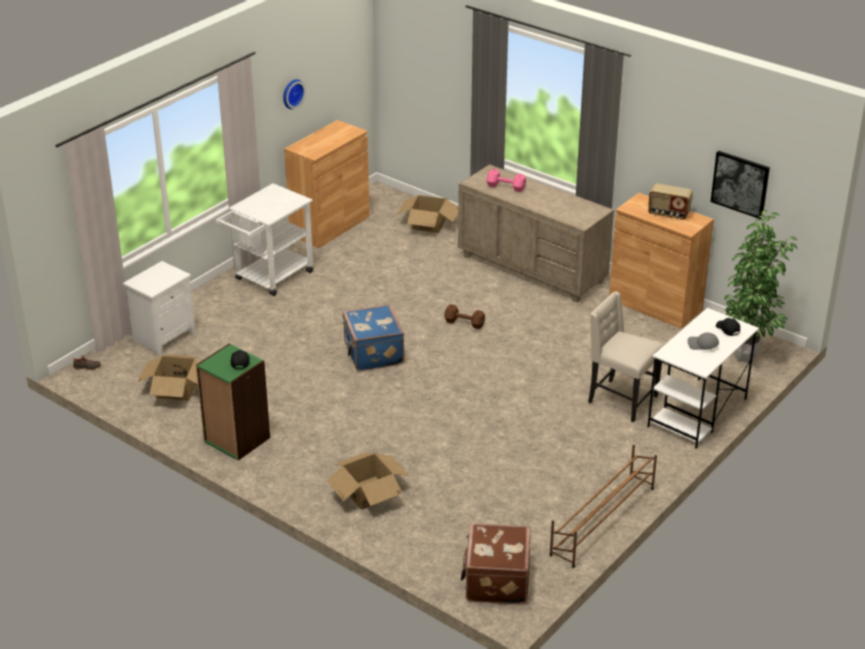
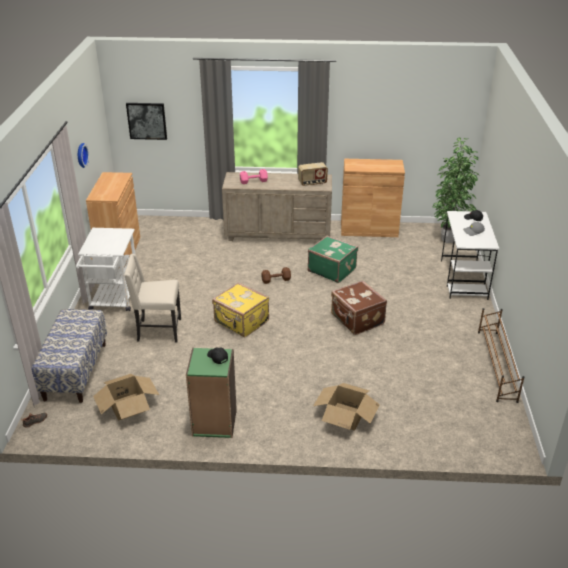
camera: 35 degrees left, 0 degrees up
(164, 335) = (75, 371): white nightstand -> bench
(372, 354) = (241, 322): blue suitcase -> yellow suitcase
(428, 224) = (184, 229): cardboard box -> none
(495, 581) = (489, 435): brown suitcase -> brown suitcase (357, 320)
(544, 336) = (332, 270): none -> green suitcase
(620, 400) = (417, 289): beige chair -> beige chair (158, 331)
(668, 214) = (376, 164): radio -> radio (312, 183)
(740, 184) = (420, 130): picture -> picture (147, 120)

